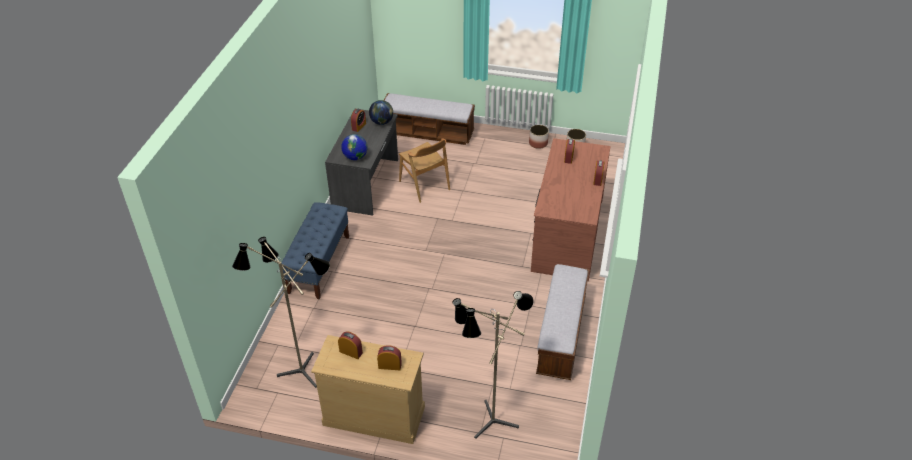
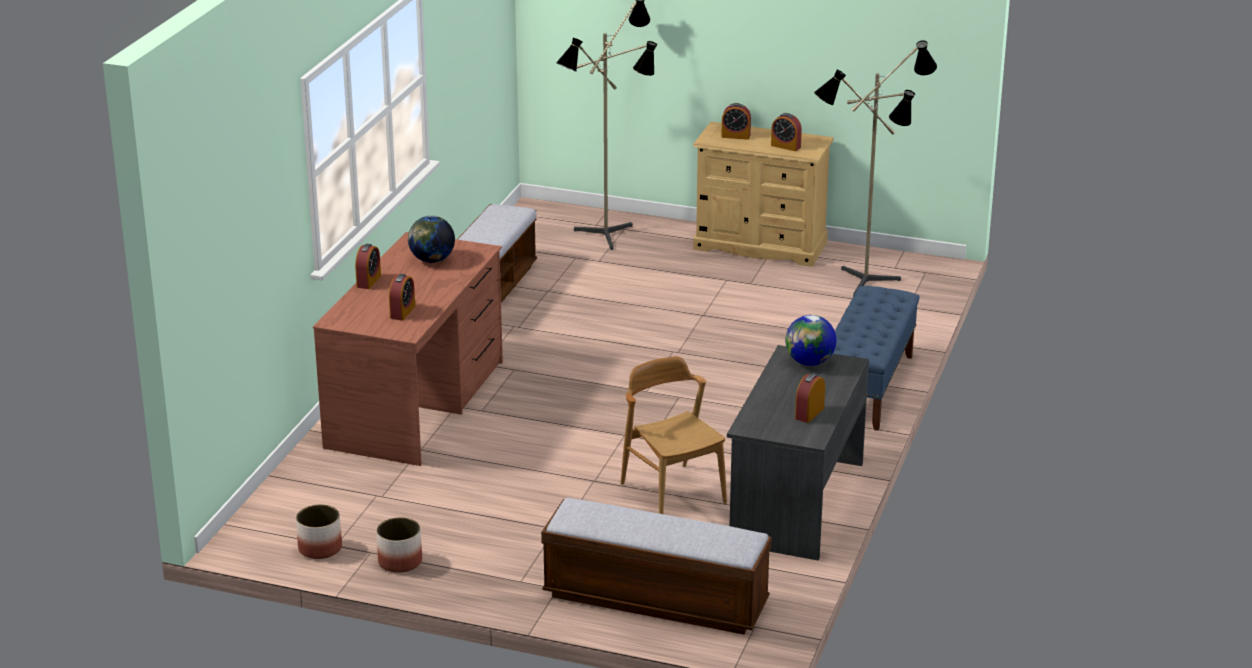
camera: 175 degrees left, 15 degrees down
(382, 122) = (760, 419): globe -> globe (432, 260)

